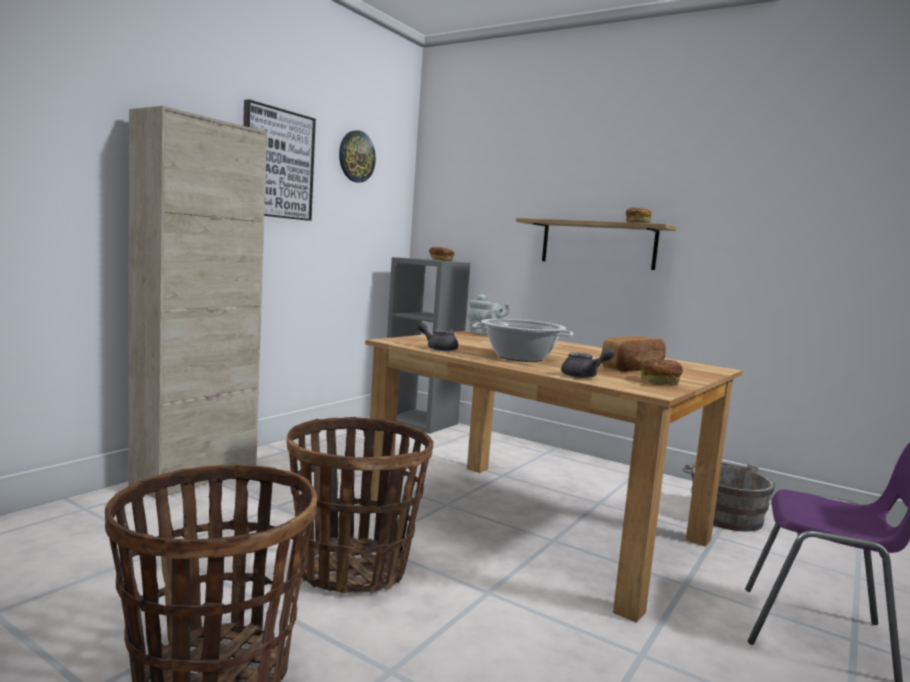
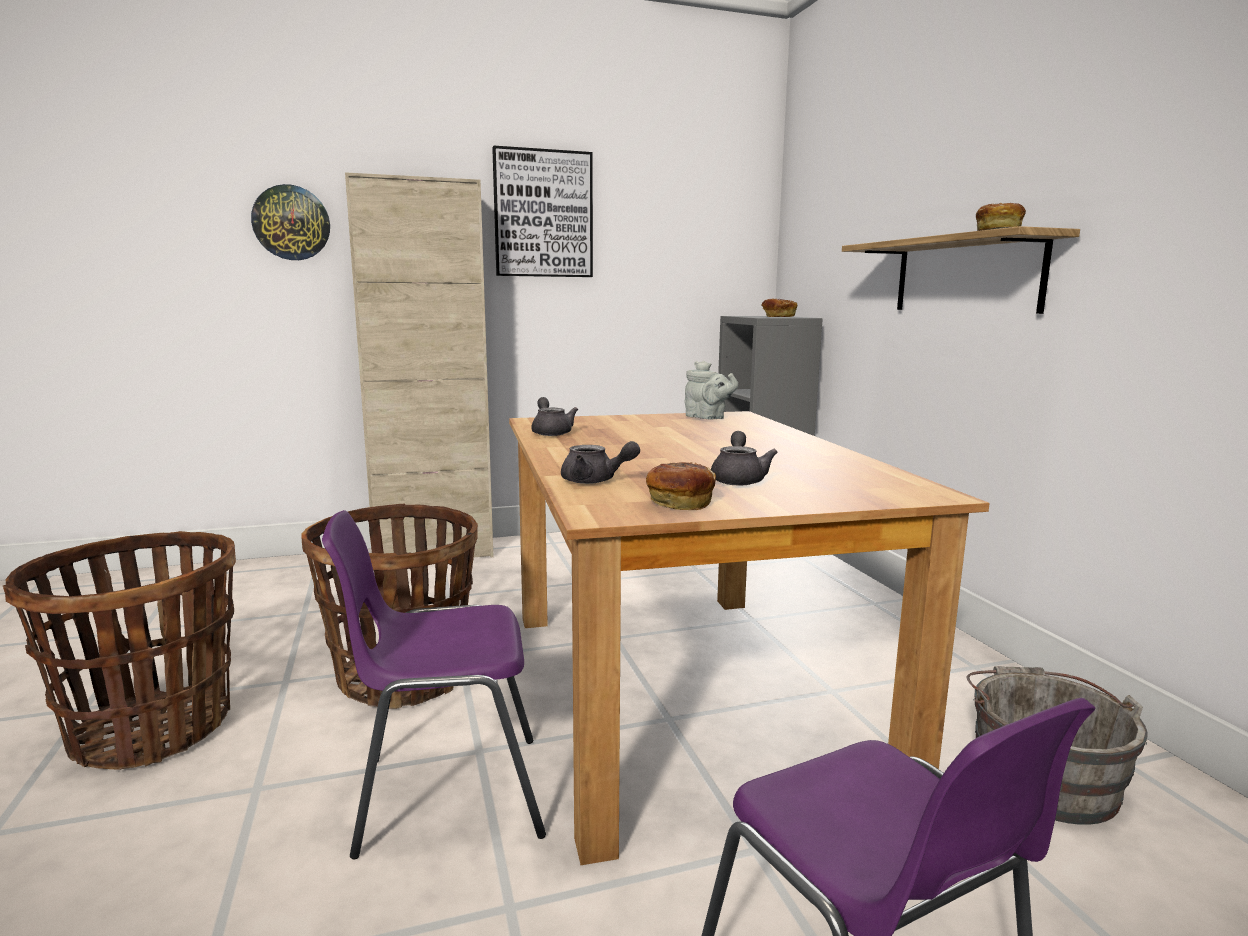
camera: 40 degrees right, 5 degrees up
(356, 156) = (668, 190): wall clock -> wall clock (291, 223)
(515, 621) = (446, 795): none -> purple chair
(520, 357) = (614, 450): cooking pot -> none
(634, 368) = (738, 479): bread -> grey teapot

